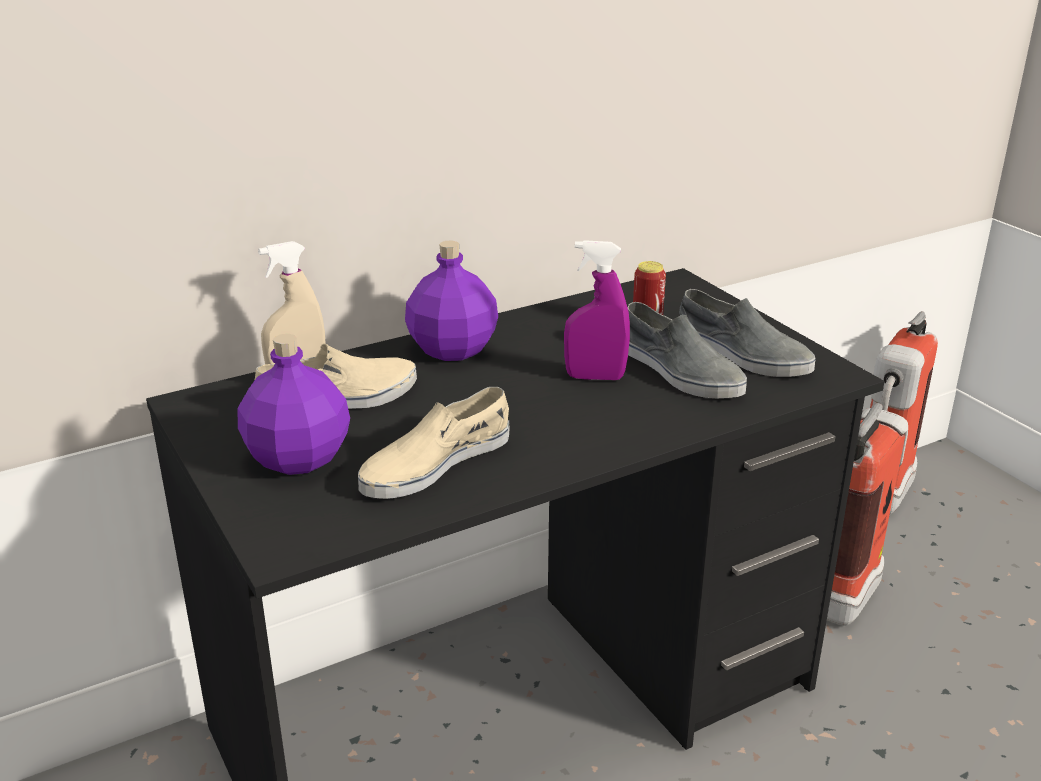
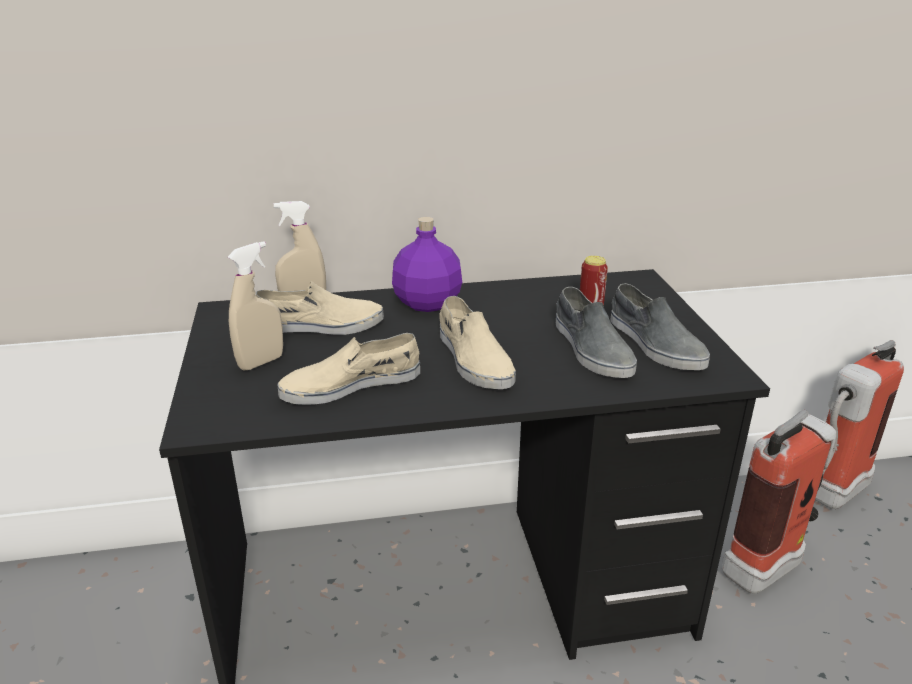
camera: 20 degrees right, 0 degrees up
(300, 458) = (261, 362): purple bottle -> beige spray bottle
(557, 407) = (473, 359): none -> beige shoe
(595, 377) = (519, 342): purple spray bottle -> none

